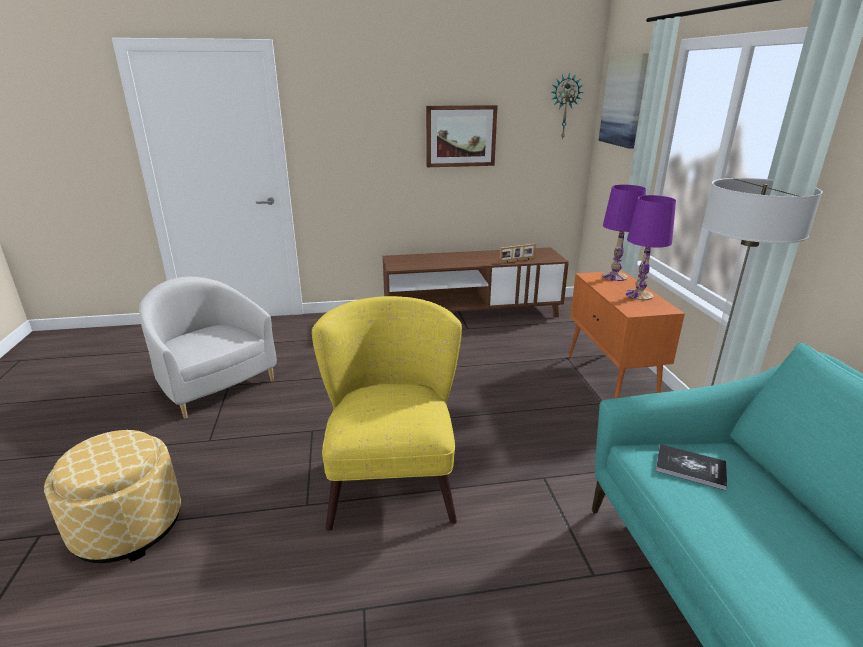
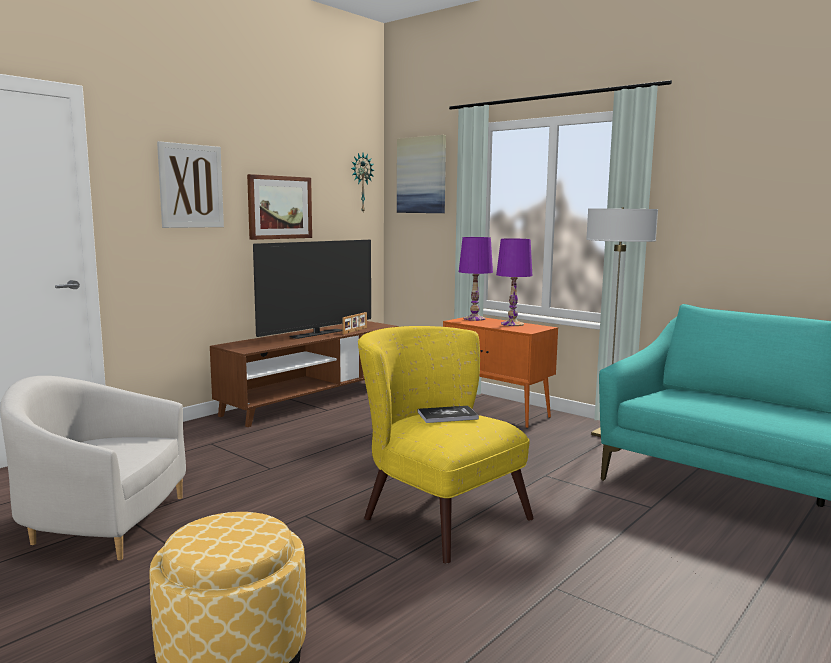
camera: 40 degrees left, 15 degrees down
(369, 119) = (191, 186): none -> picture
(479, 258) = (317, 334): none -> television
(690, 467) = (675, 397): book -> book (447, 415)

